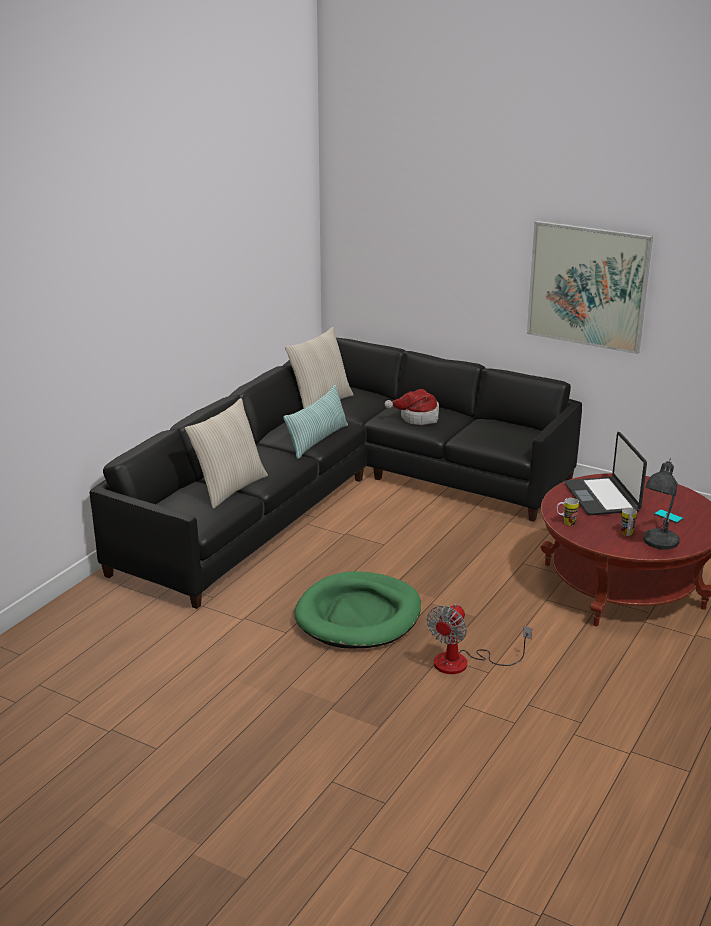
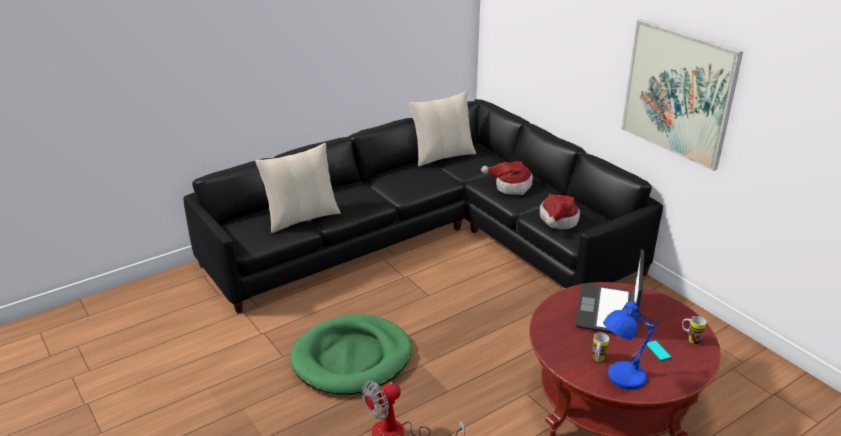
camera: 25 degrees right, 5 degrees up
(317, 440) = (410, 189): pillow -> none
(490, 438) = (557, 221): none -> hat
(565, 523) = (547, 329): mug -> mug (690, 339)
(658, 542) = (622, 378): grey table lamp -> blue table lamp

